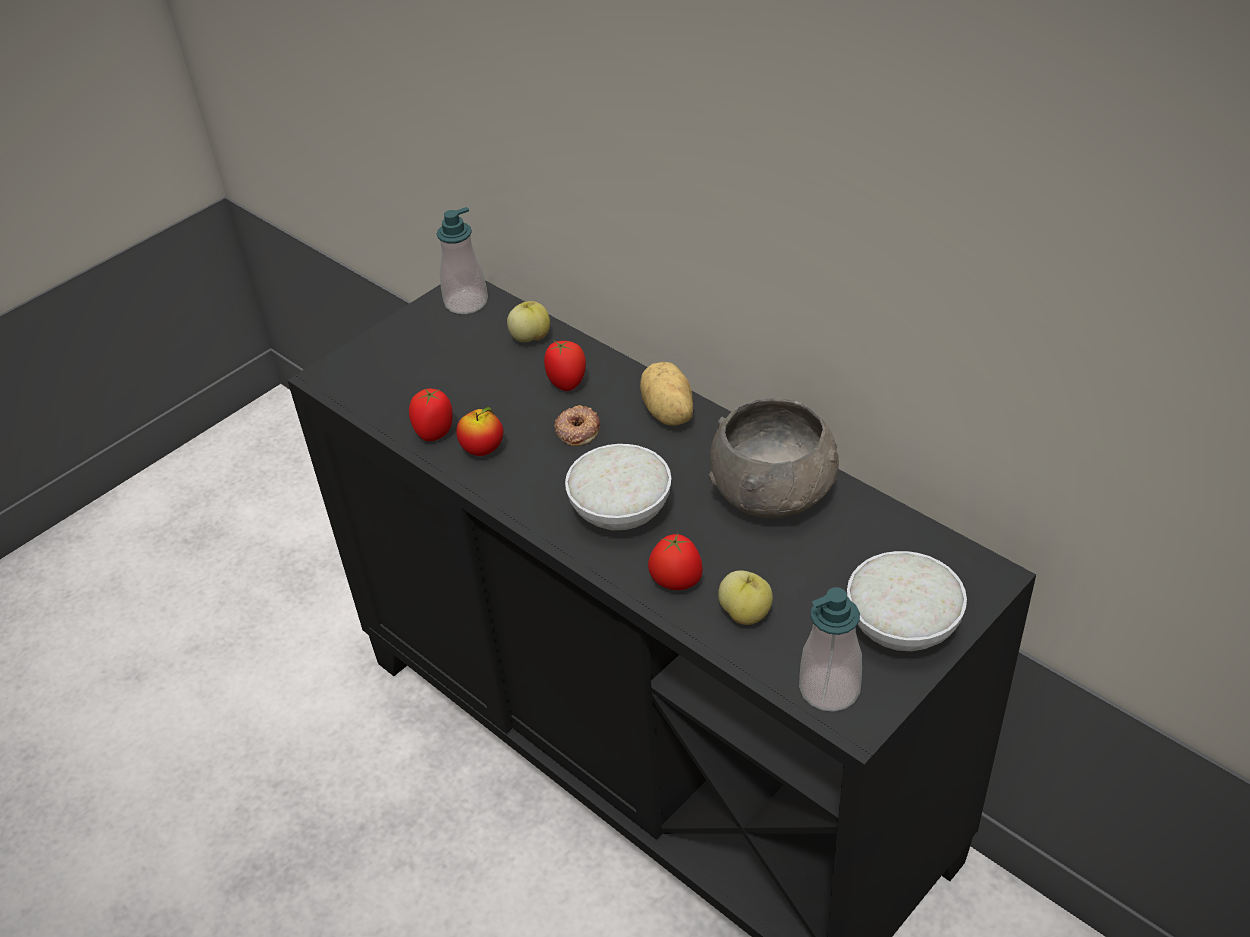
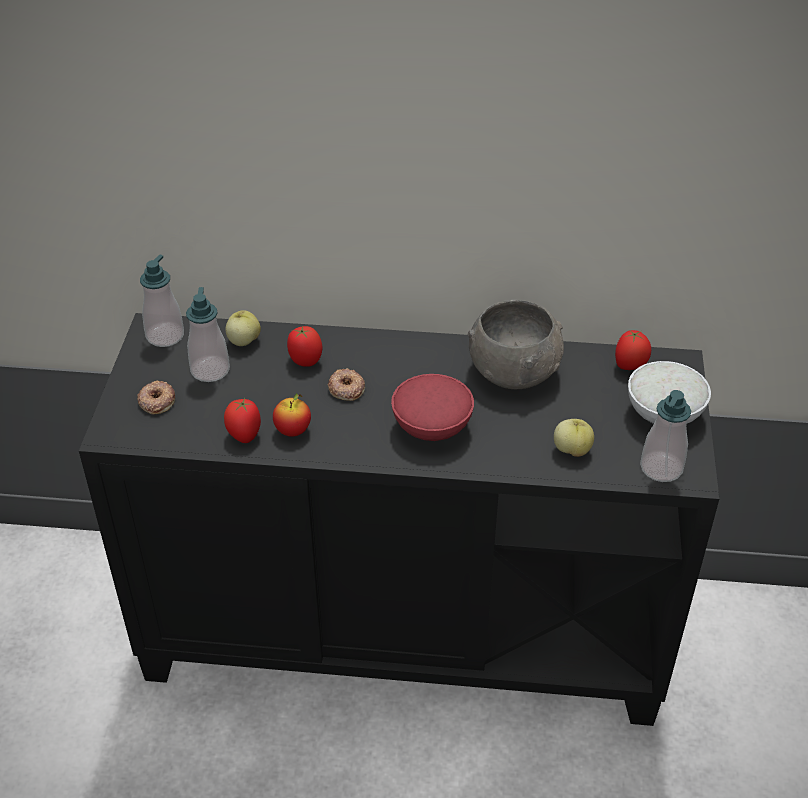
camera: 40 degrees left, 0 degrees up
(395, 363) = (156, 401): none -> donut
(471, 354) = (210, 370): none -> soap dispenser
(621, 511) = (431, 426): white bowl -> red bowl
(667, 413) = (395, 351): potato -> none
(676, 583) = (513, 453): tomato -> tomato (630, 366)

